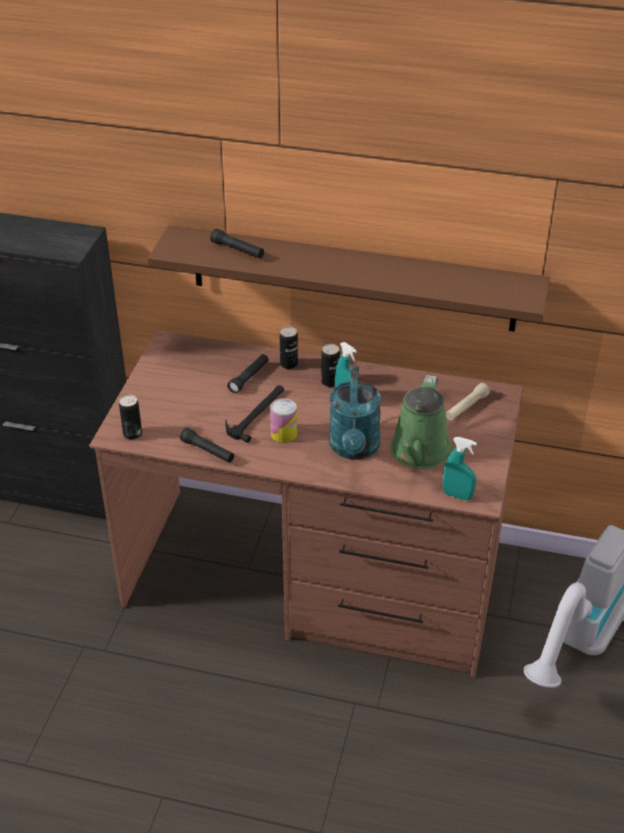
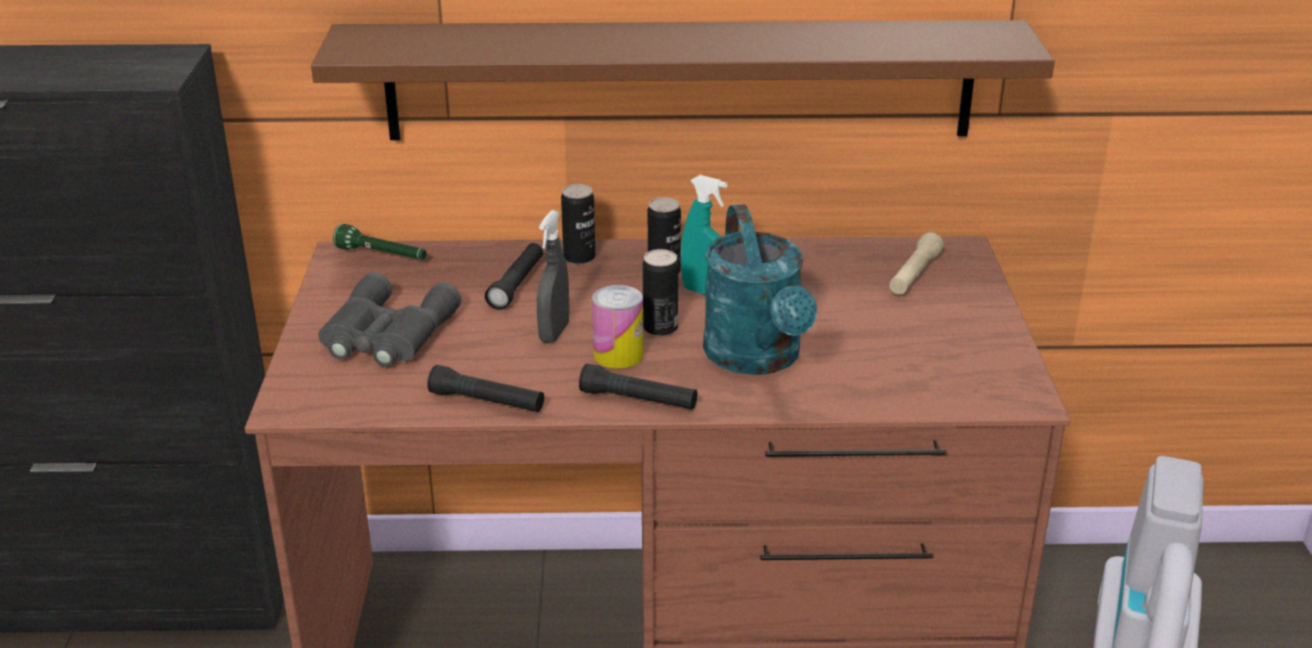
camera: 15 degrees left, 10 degrees down
(132, 434) = (327, 396): can -> can (660, 328)
(172, 400) = (386, 335): none -> grey binoculars
(186, 346) = (382, 256): none -> green flashlight
(238, 250) = (477, 40): black flashlight -> black flashlight (638, 400)
(256, 413) = (554, 333): hammer -> grey spray bottle
(419, 453) = (874, 348): green watering can -> none
(457, 495) = (977, 399): turquoise spray bottle -> none

